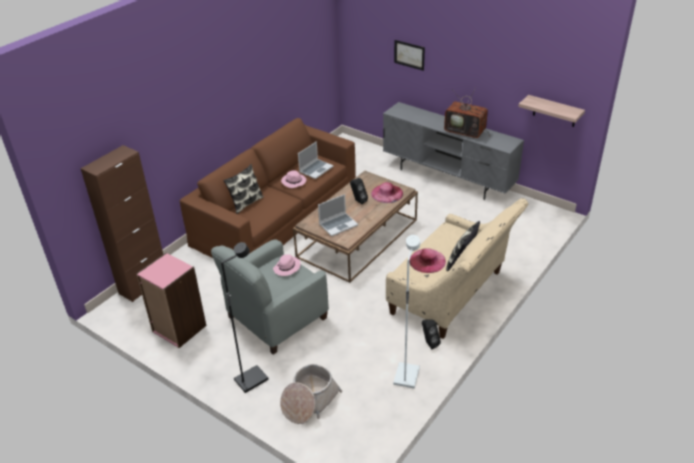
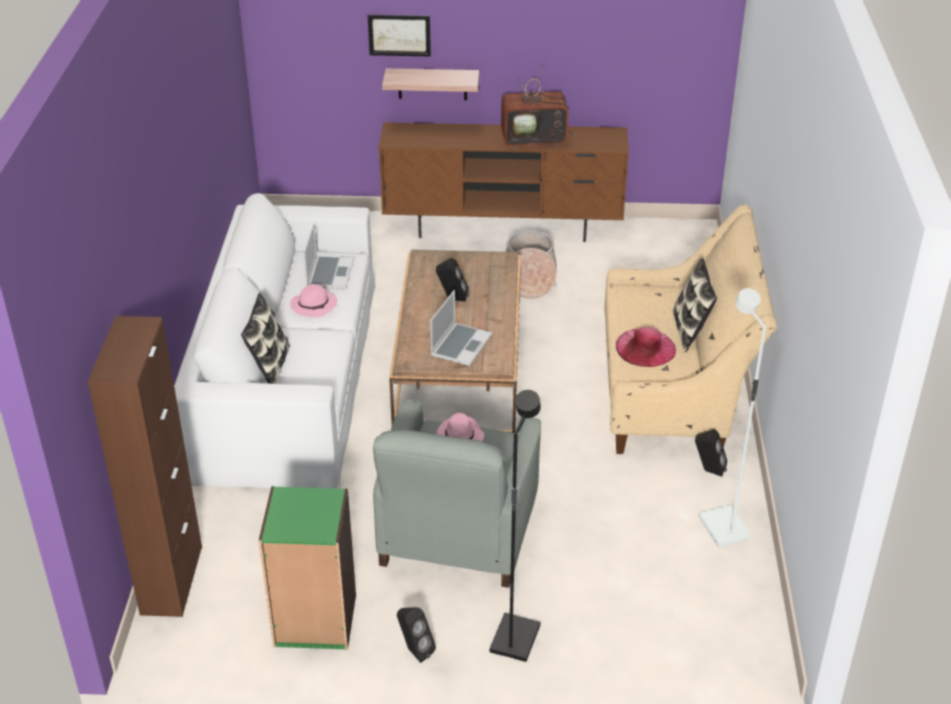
camera: 35 degrees left, 0 degrees up
(179, 329) = (315, 621): pink bookcase -> green bookcase
(204, 363) = (414, 651): none -> black speaker
(276, 213) = (287, 375): brown sofa -> white sofa
(309, 401) = (630, 626): basket -> basket (529, 277)
(387, 193) = (483, 272): pink hat -> none
(448, 178) = (504, 228): grey tv stand -> brown tv stand
(554, 111) = (674, 69): shelf -> shelf (432, 84)

